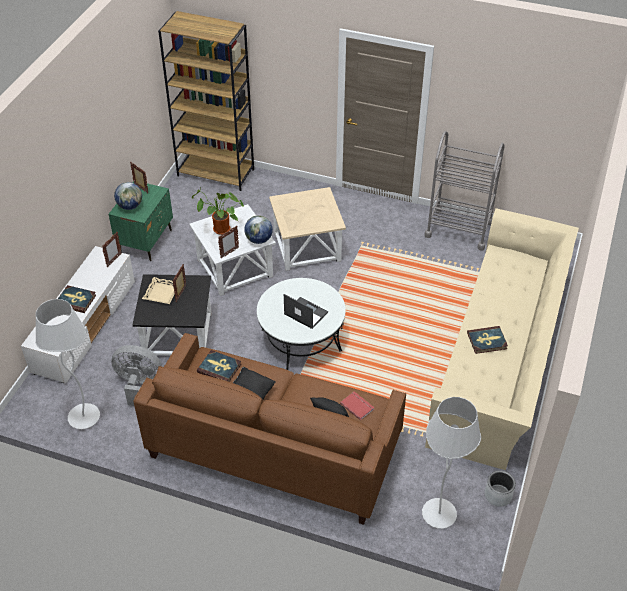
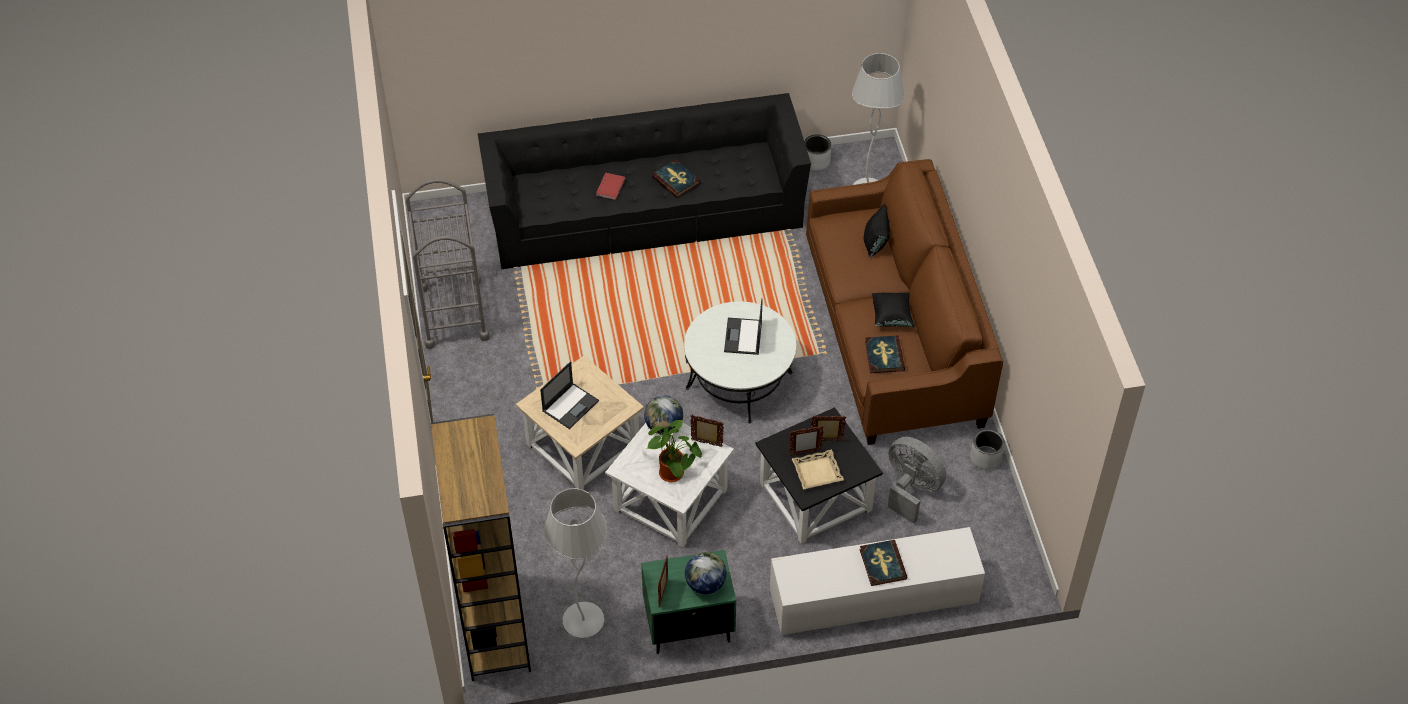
camera: 120 degrees left, 5 degrees up
(84, 418) = (988, 514): white floor lamp -> white floor lamp (583, 621)
(114, 260) = (793, 568): picture frame -> picture frame (826, 441)
(126, 443) = (986, 458): none -> grey planter
(139, 386) = (911, 489): grey fan -> grey fan turned 150 degrees clockwise
(309, 207) = (570, 405): none -> laptop
(357, 406) = (843, 231): red book -> red book (609, 187)
(500, 358) = (645, 211): beige sofa -> black sofa

